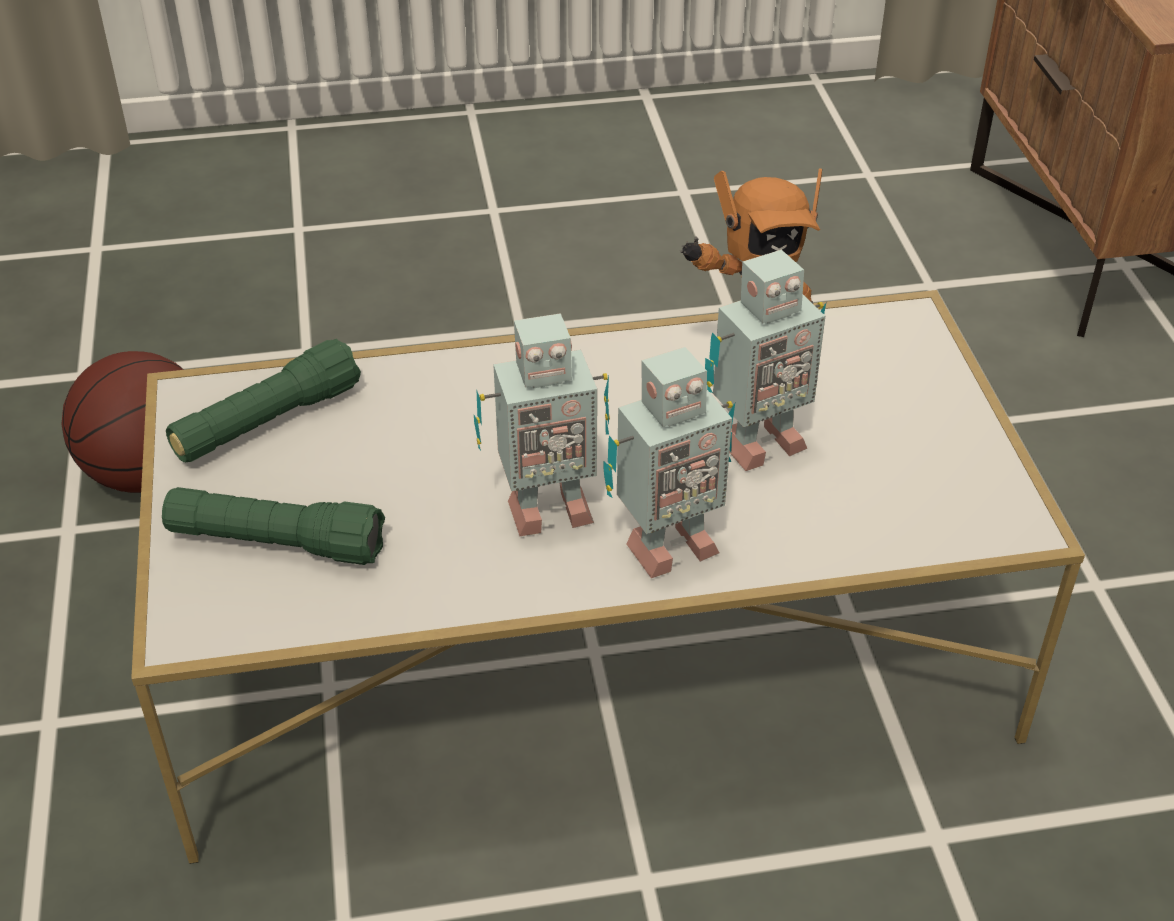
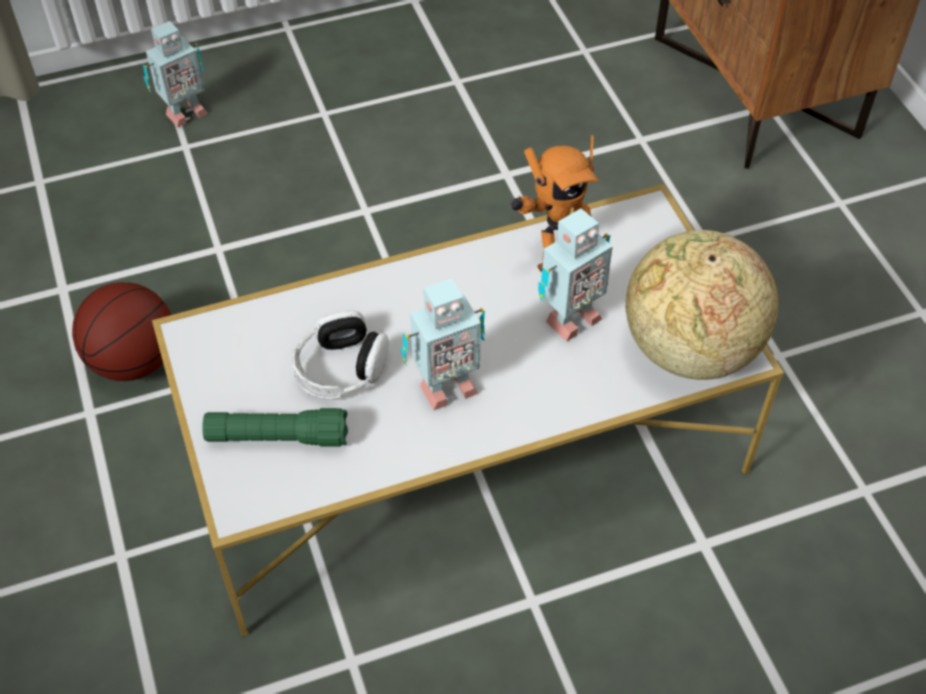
camera: 10 degrees left, 10 degrees up
(267, 422) = (245, 347): green flashlight -> none
(397, 465) = (341, 368): none -> headphones
(666, 546) = (527, 403): toy robot -> toy robot (184, 113)
(936, 505) = (689, 349): none -> globe

